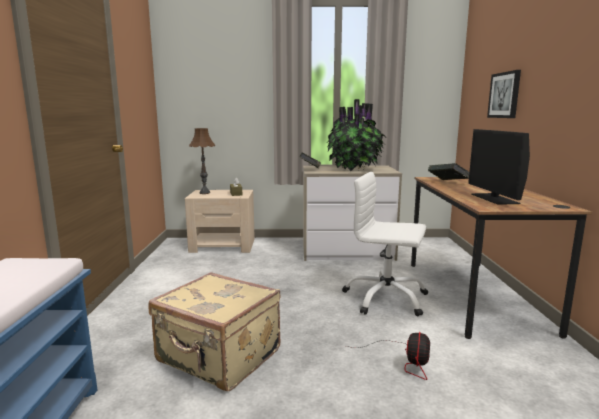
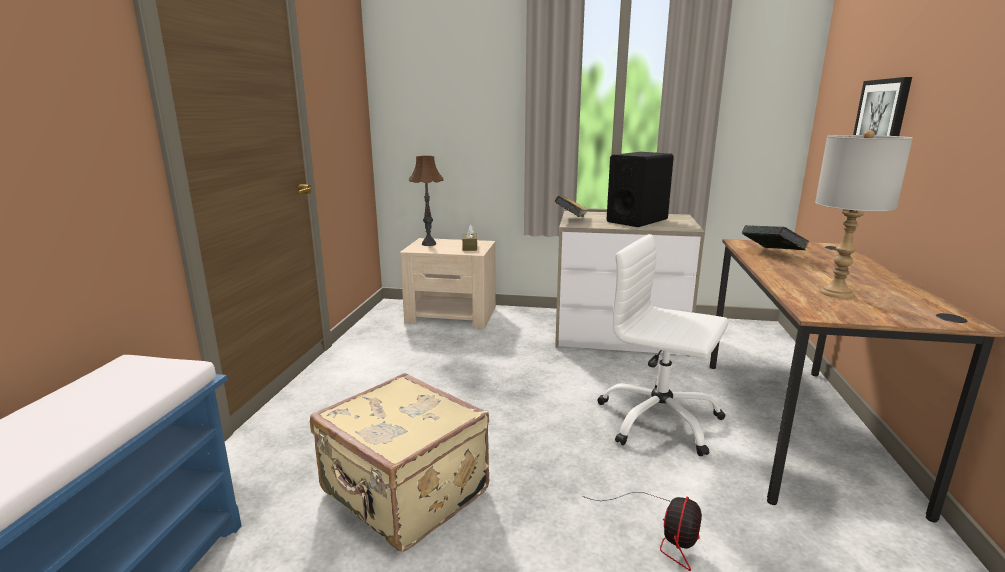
camera: 10 degrees right, 5 degrees up
(355, 169) = (637, 221): potted plant -> black speaker
(494, 198) = (837, 293): monitor -> grey table lamp

